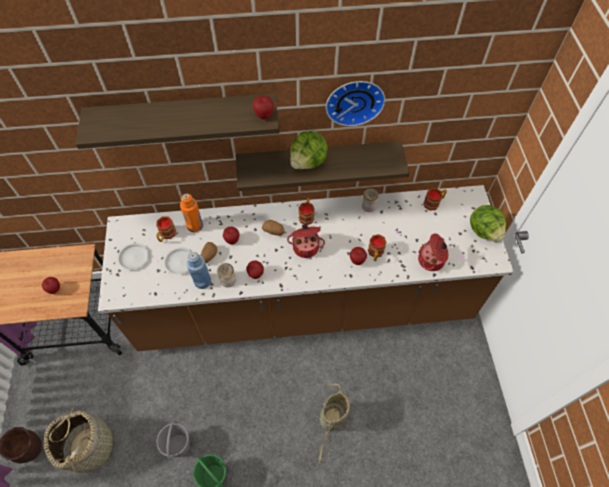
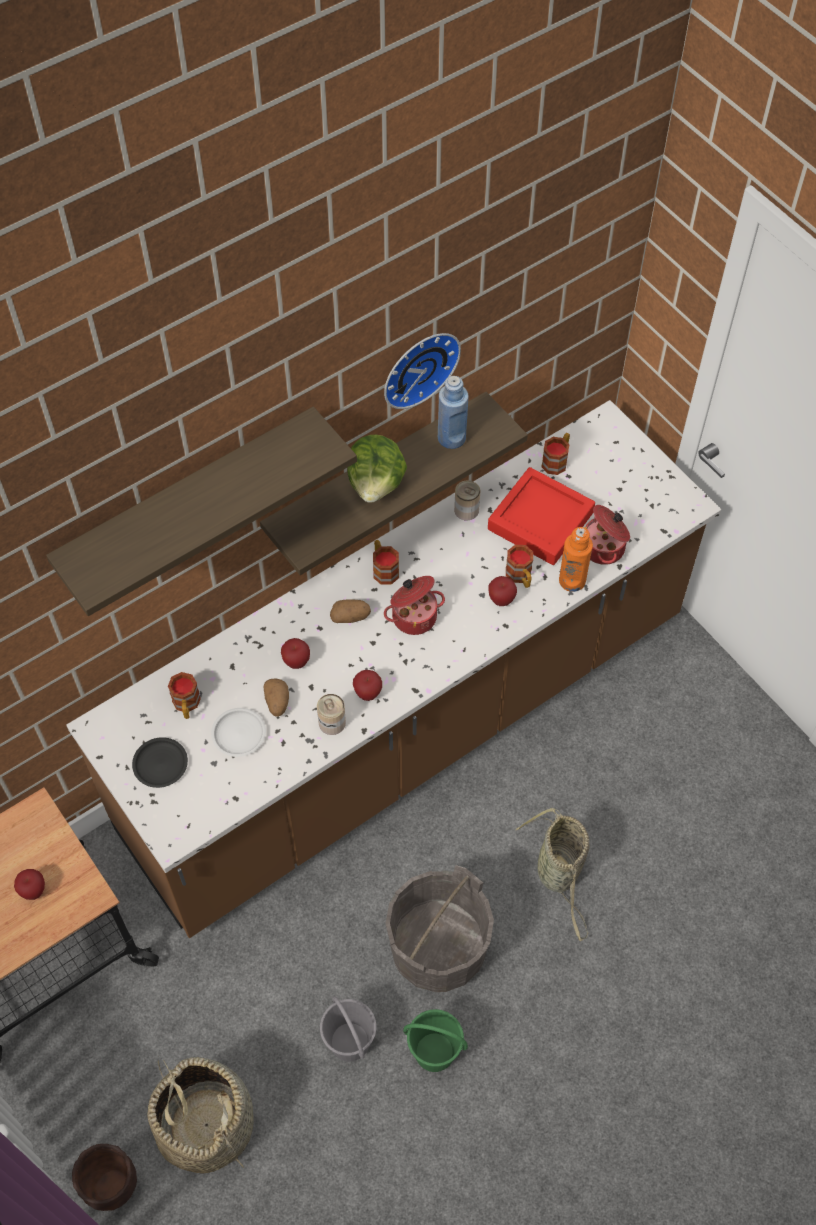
camera: 30 degrees left, 0 degrees up
(133, 258) = (160, 765): white plate -> black plate
(195, 226) = (222, 668): orange bottle -> orange bottle (572, 580)
(202, 281) = (295, 744): blue bottle -> blue bottle (451, 438)
(249, 424) = (437, 949): none -> grey bucket
(264, 116) = (323, 446): apple -> none
(405, 230) = (540, 521): none -> red tray
(484, 230) = (650, 469): lettuce -> none

